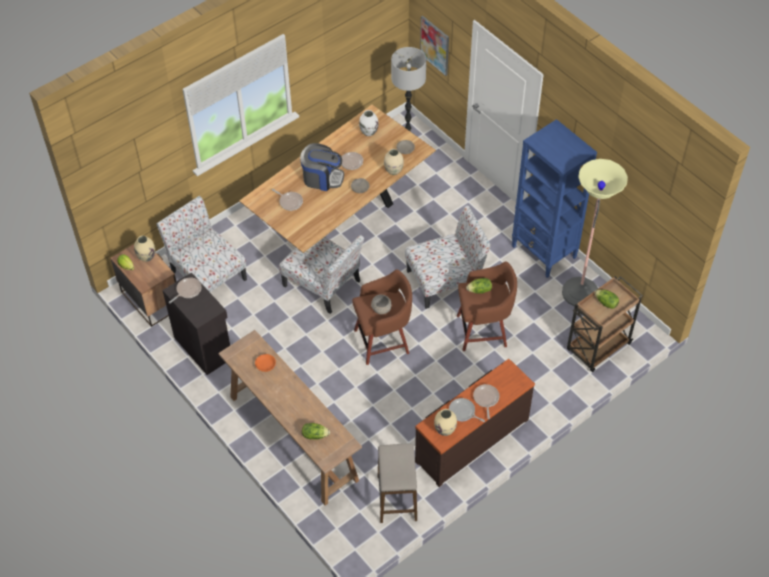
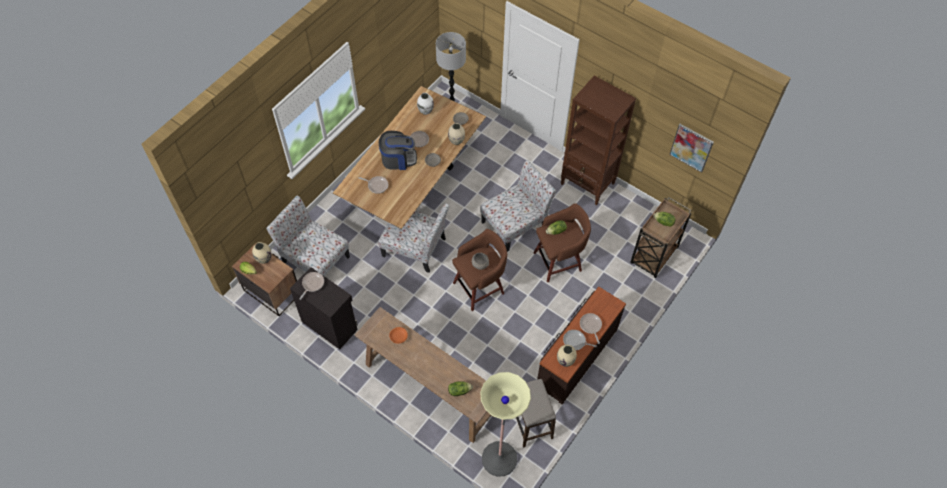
camera: 15 degrees left, 5 degrees up
(435, 45) = (467, 26): picture -> picture (691, 147)
(544, 252) = (588, 184): blue bookcase -> brown bookcase
(580, 292) = (626, 212): floor lamp -> floor lamp (499, 459)

